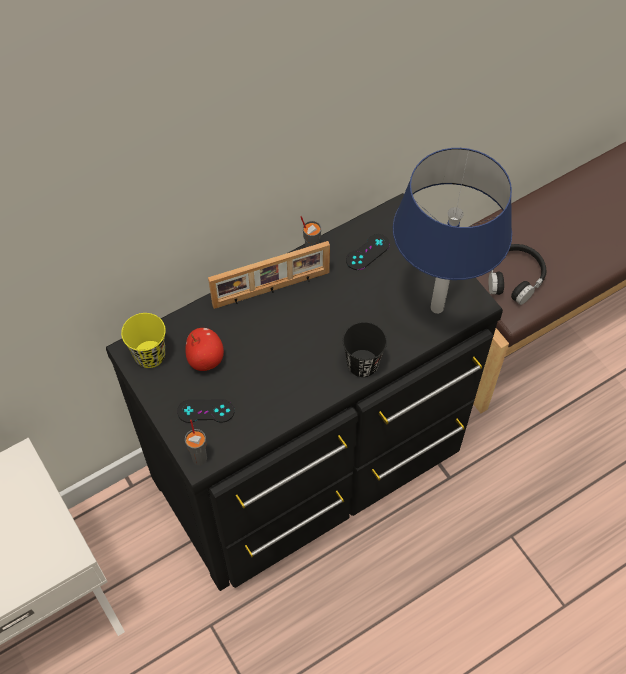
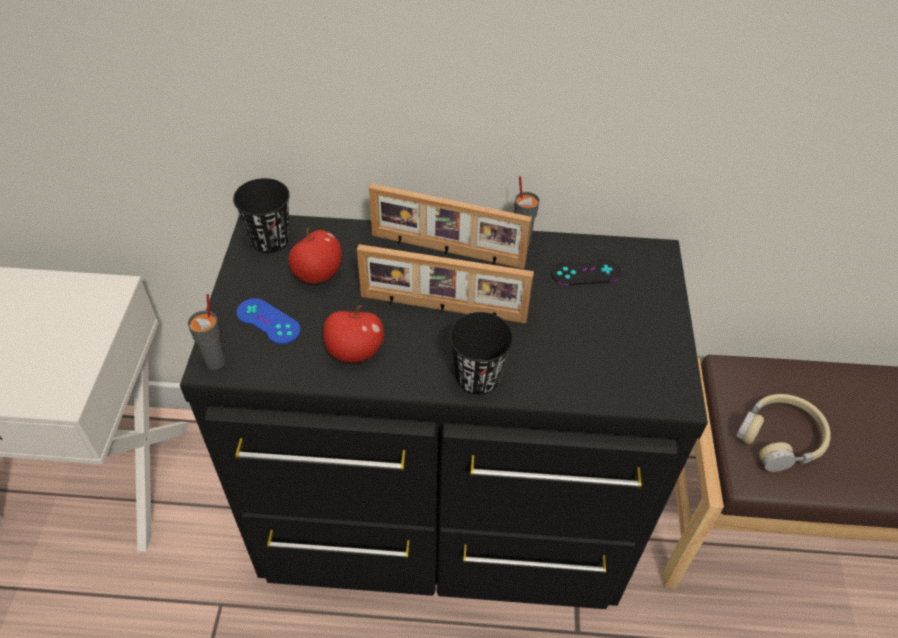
camera: 35 degrees right, 10 degrees down
(150, 355) = (270, 240): yellow cup -> black cup
(205, 411) = (268, 321): black game controller -> blue game controller
(277, 395) = (354, 352): none -> apple
(304, 333) = (442, 309): none -> picture frame
(436, 307) = (620, 371): blue table lamp -> none
(514, 278) = (779, 438): black headphones -> beige headphones

